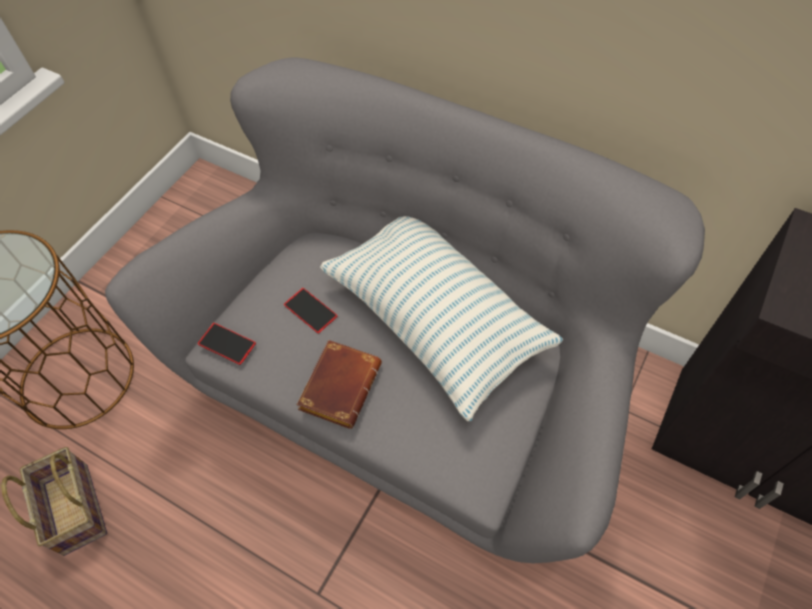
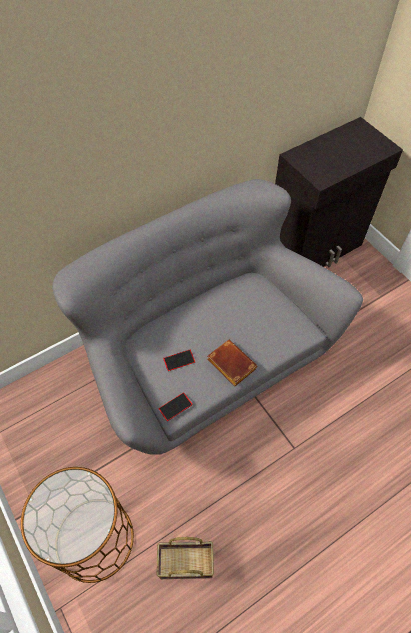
camera: 65 degrees left, 0 degrees up
(436, 320) = (217, 310): pillow -> none

